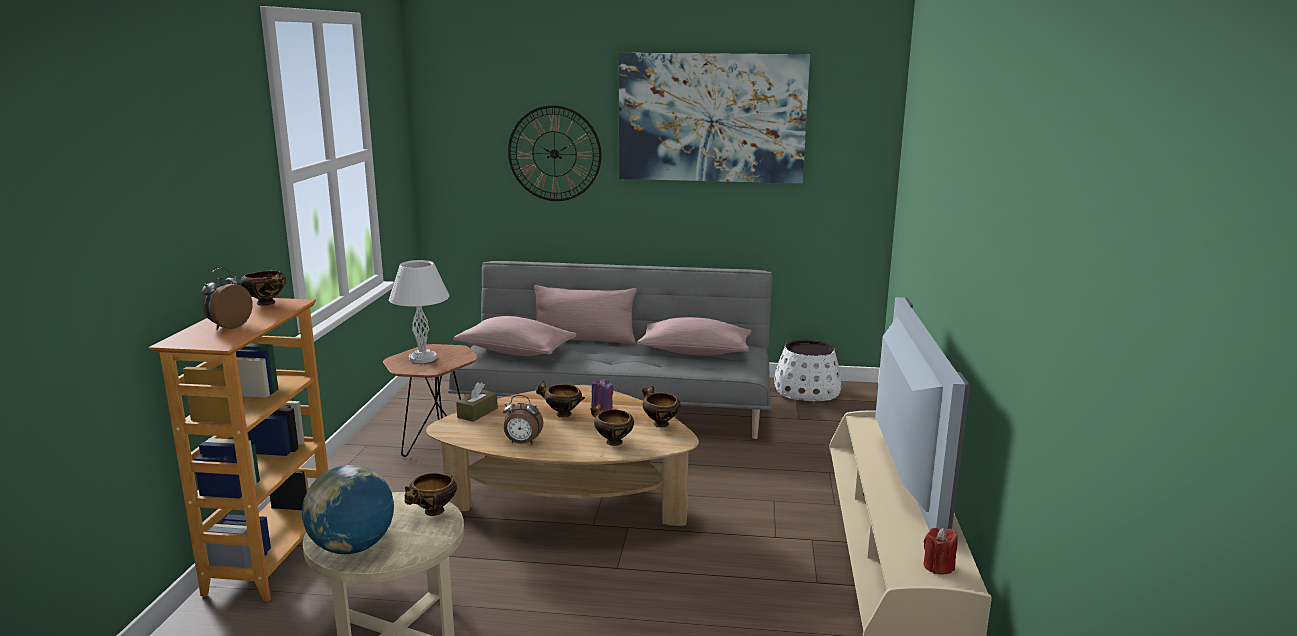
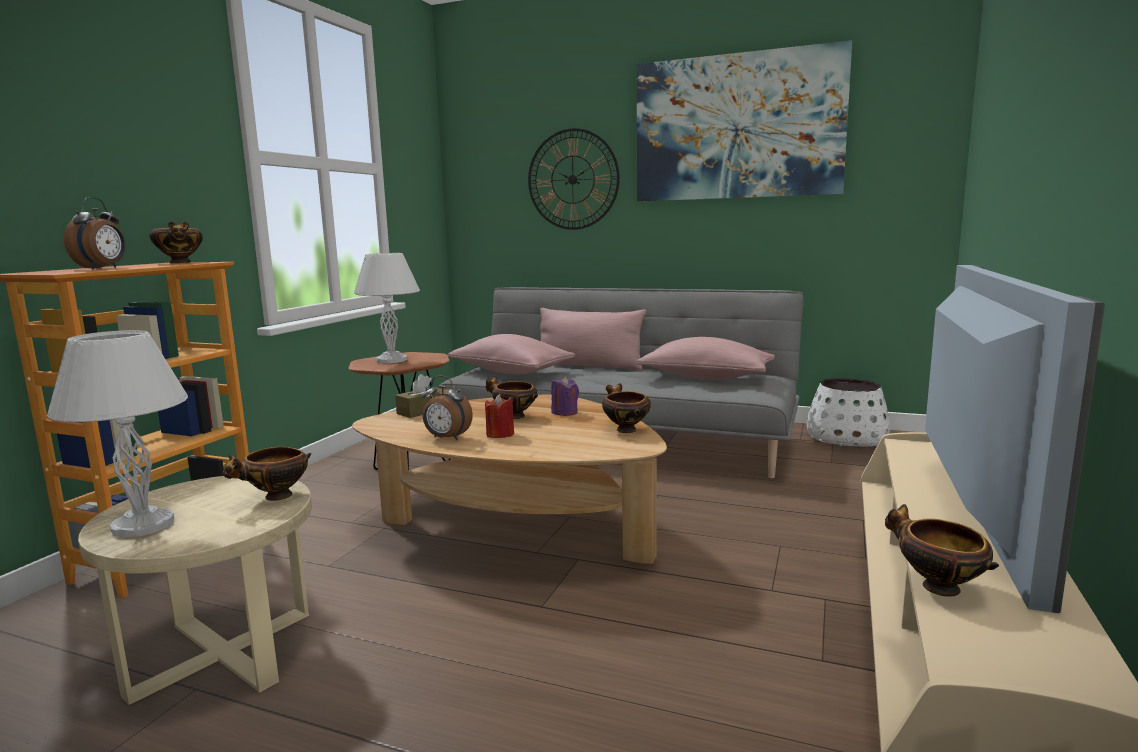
camera: 15 degrees right, 5 degrees down
(228, 326) = (102, 268): alarm clock -> alarm clock turned 150 degrees clockwise
(352, 547) = (140, 526): globe -> white table lamp
(612, 442) = (554, 443): bowl -> bowl (936, 586)
(938, 566) = (1039, 652): red candle -> red candle (500, 434)

